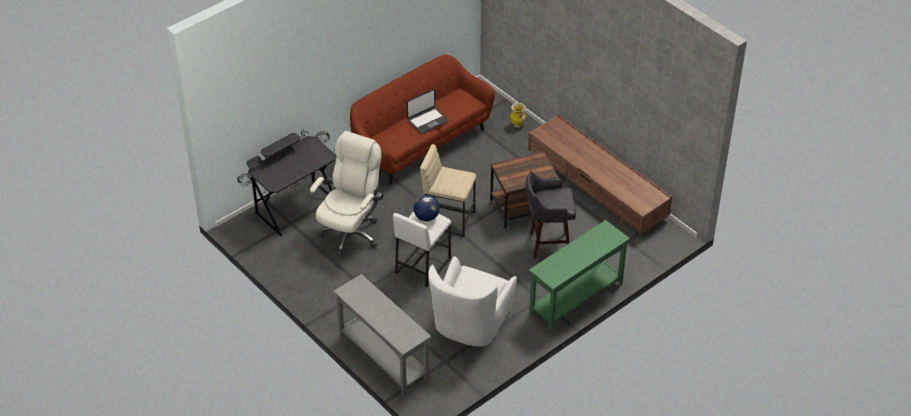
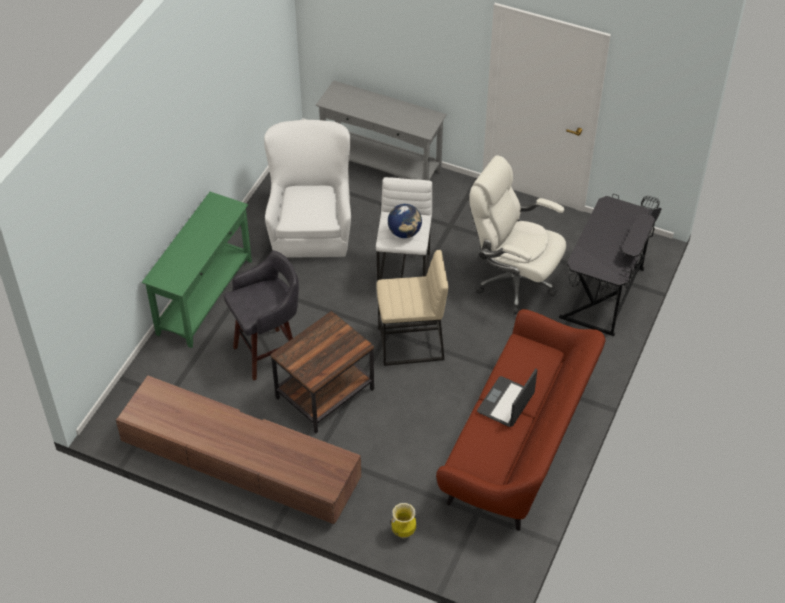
camera: 155 degrees right, 5 degrees up
(350, 234) = (513, 283): white office chair -> white office chair turned 120 degrees clockwise

